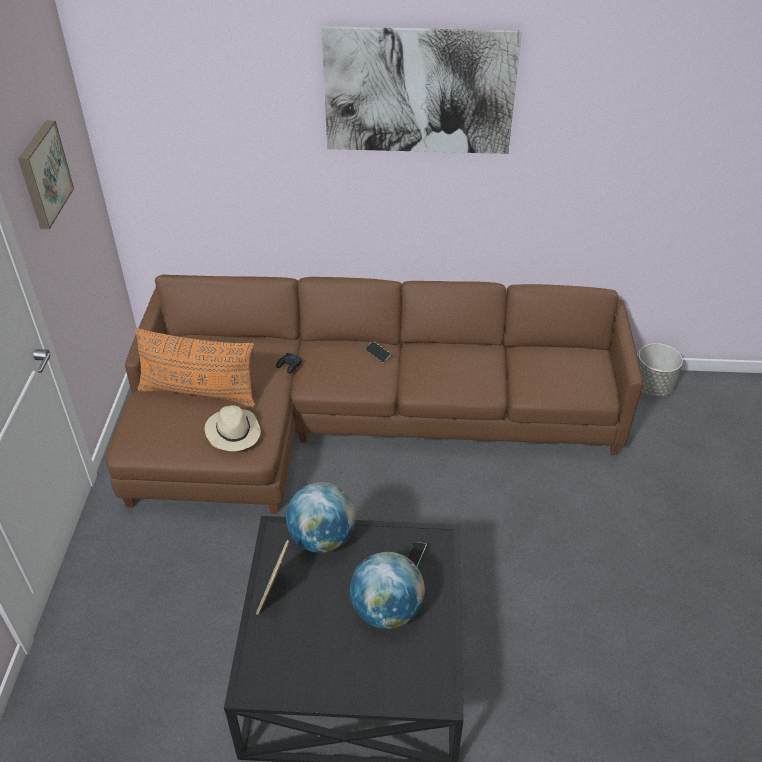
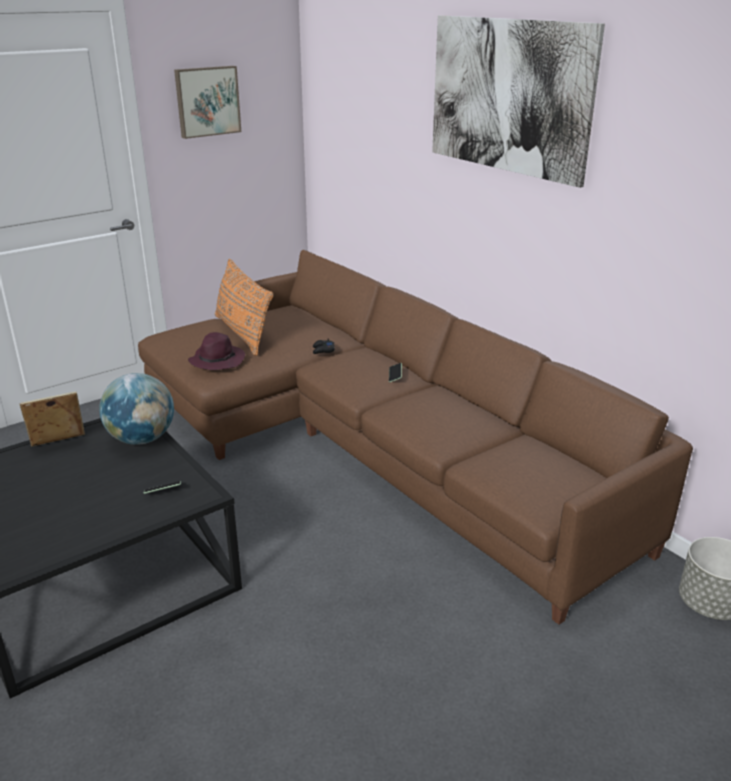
camera: 50 degrees right, 15 degrees down
(233, 432) = (217, 360): beige hat -> purple hat
(387, 610) = (86, 503): globe -> none

